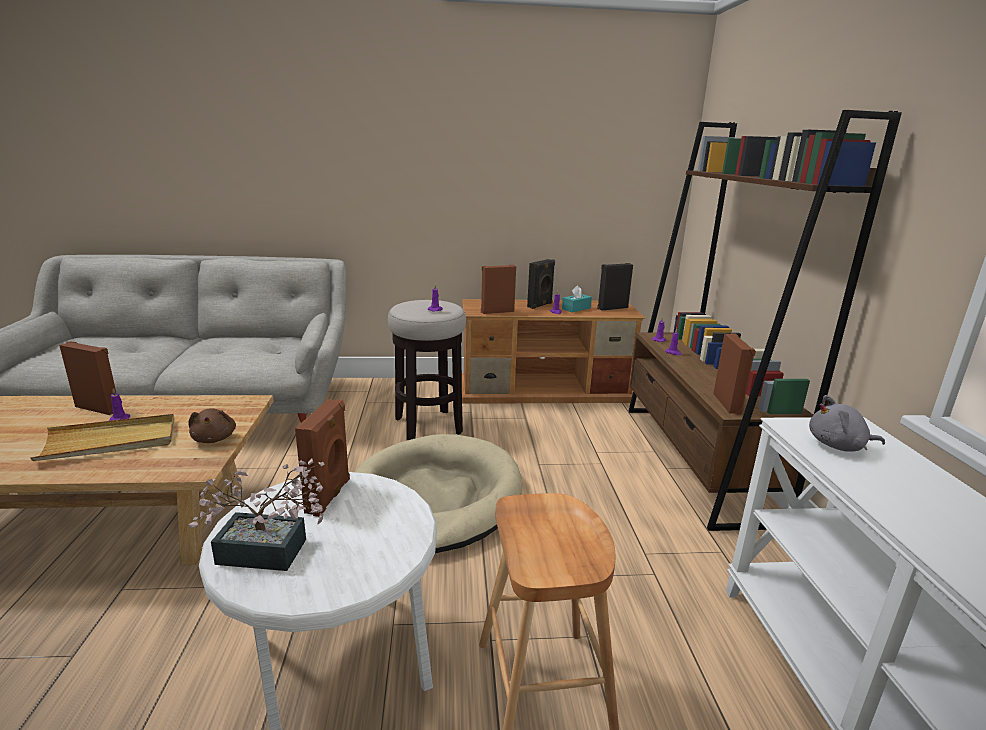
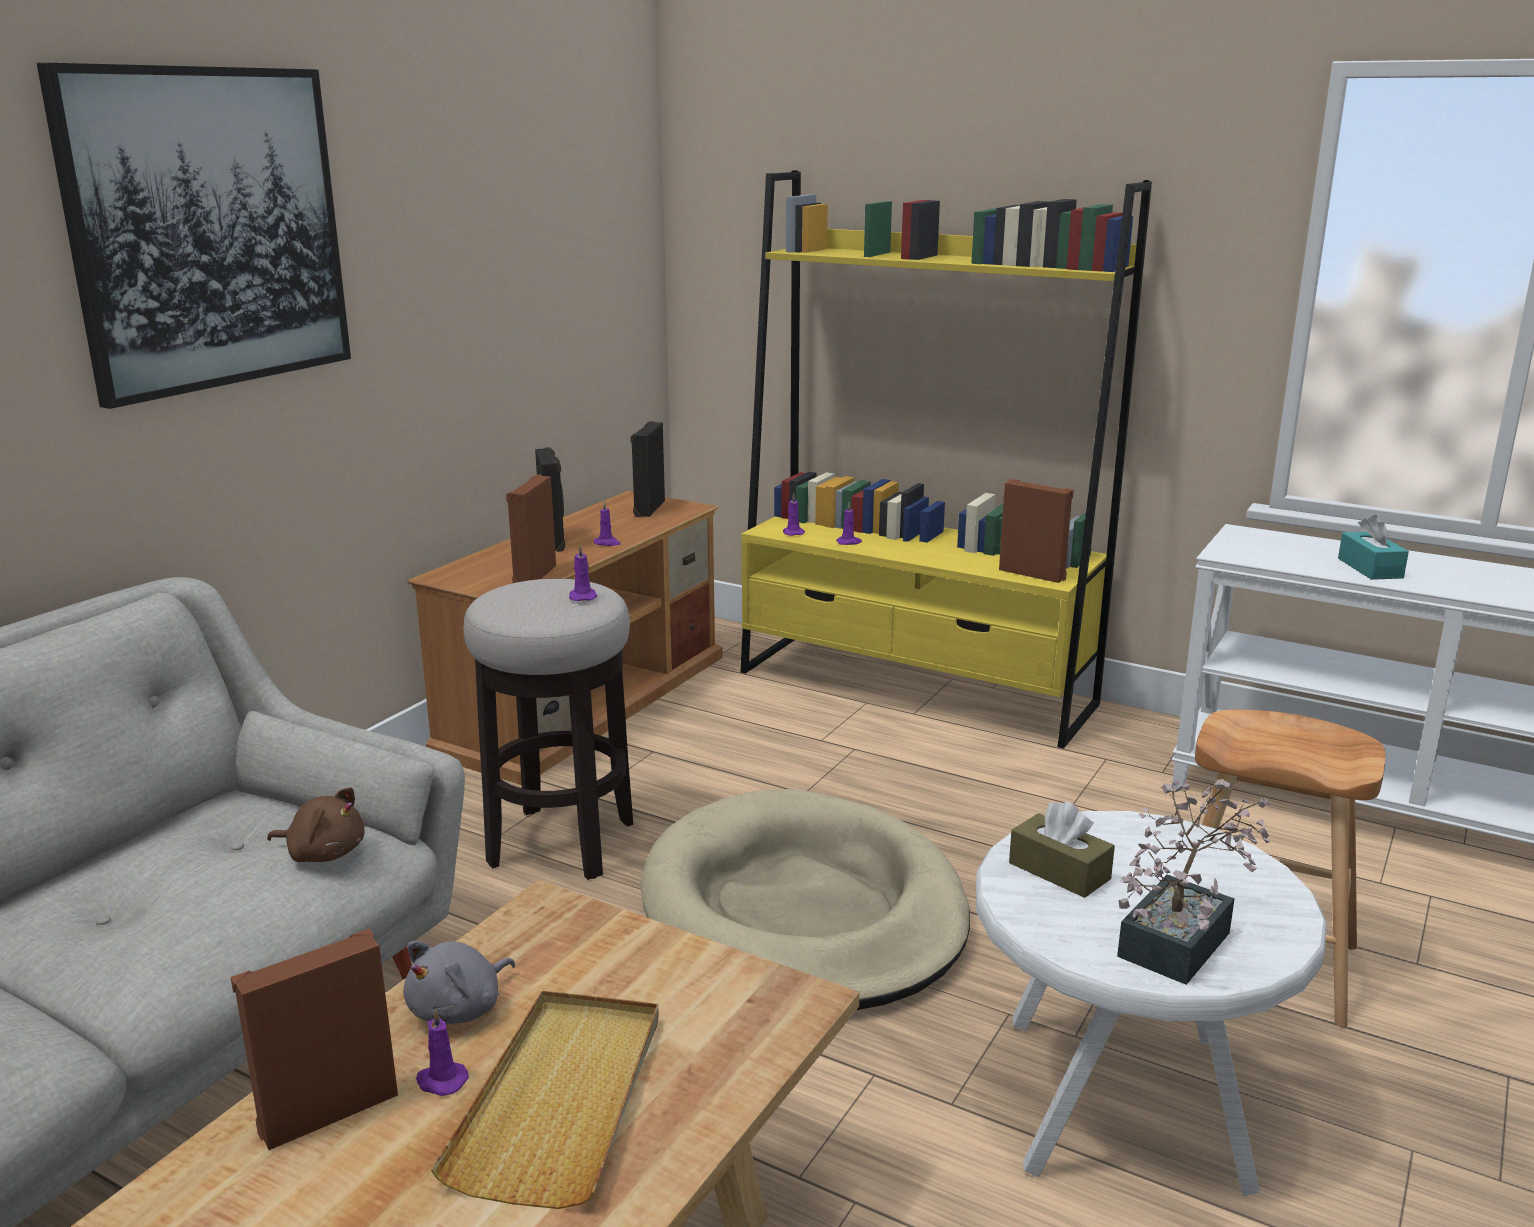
camera: 55 degrees left, 0 degrees up
(214, 438) = (684, 969): brown plush toy -> brown plush toy (324, 853)
(329, 496) = (1059, 871): brown speaker -> brown tissue box
(383, 127) = (209, 229): none -> picture
(576, 308) = (612, 527): turquoise tissue box -> turquoise tissue box (1370, 568)
(695, 460) = (916, 688): brown bookcase -> yellow bookcase
(839, 446) = (1282, 554): grey plush toy -> grey plush toy (460, 1009)

